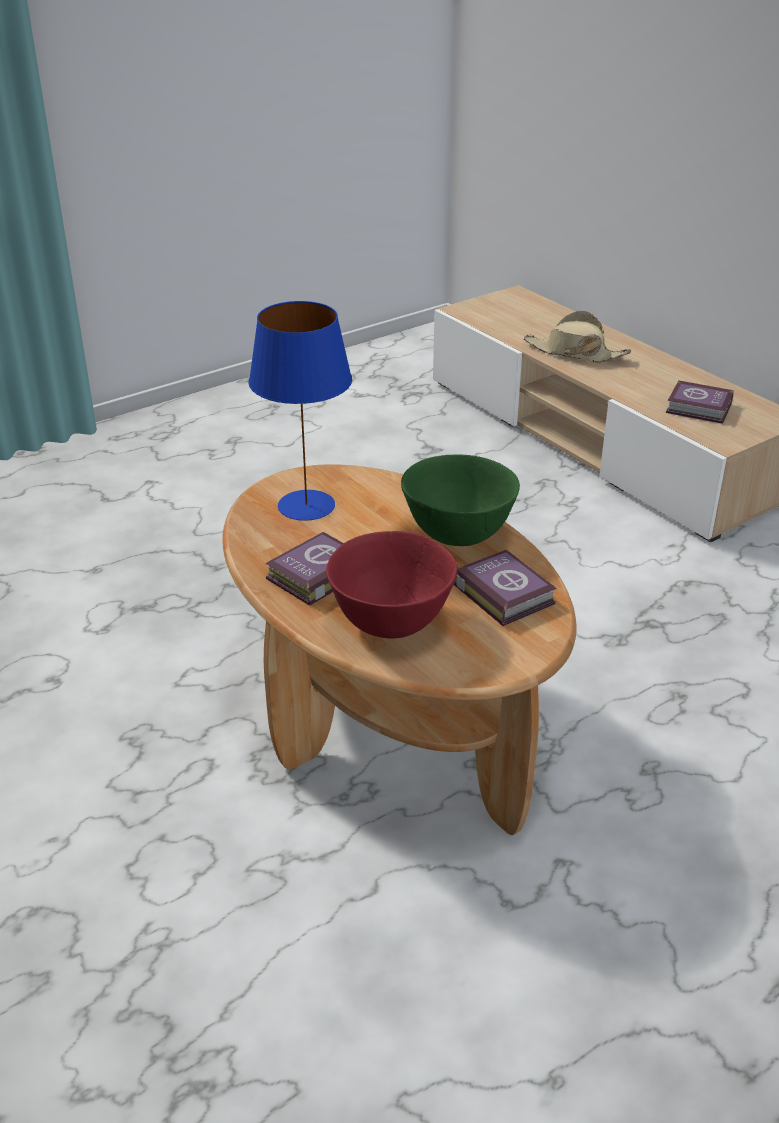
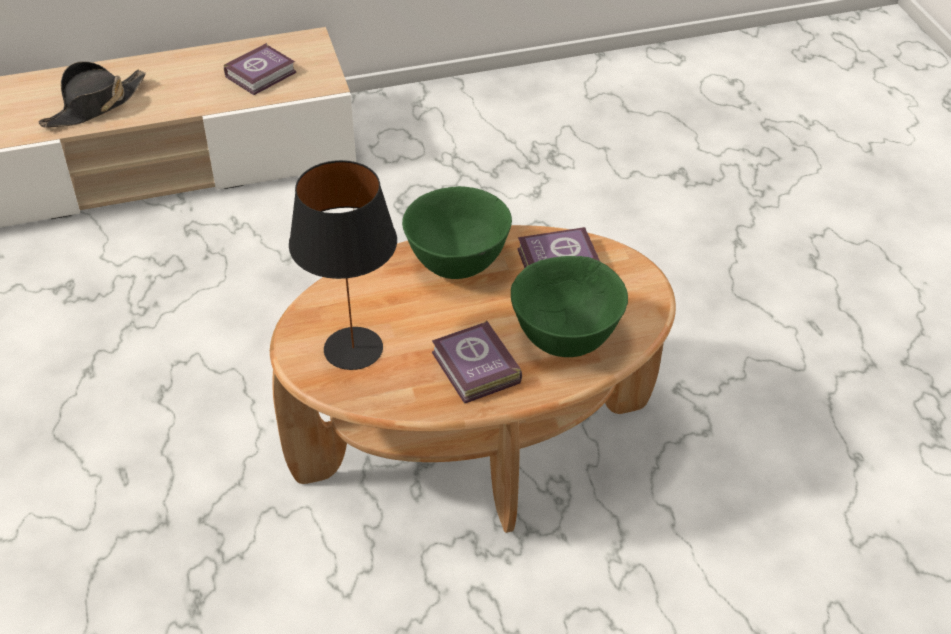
camera: 70 degrees left, 10 degrees up
(305, 505) = (352, 349): blue table lamp -> black table lamp
(392, 621) = (566, 336): red bowl -> green bowl
(575, 353) = (95, 106): beige hat -> black hat

